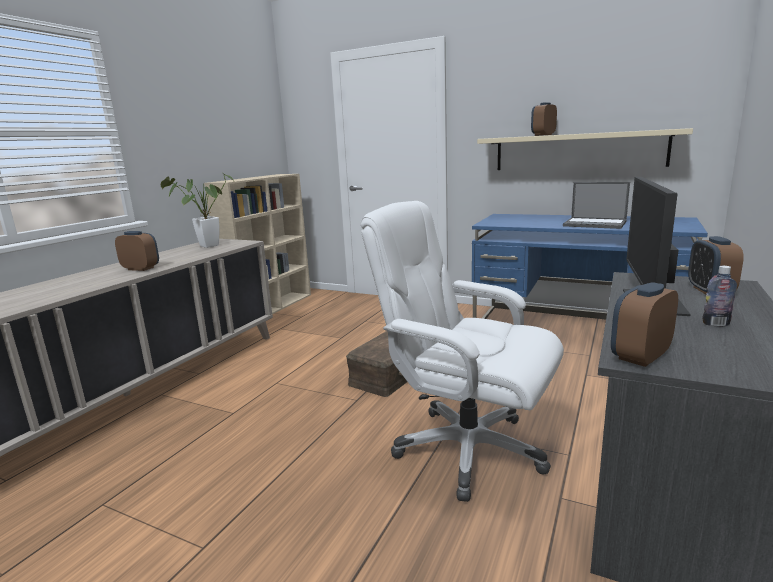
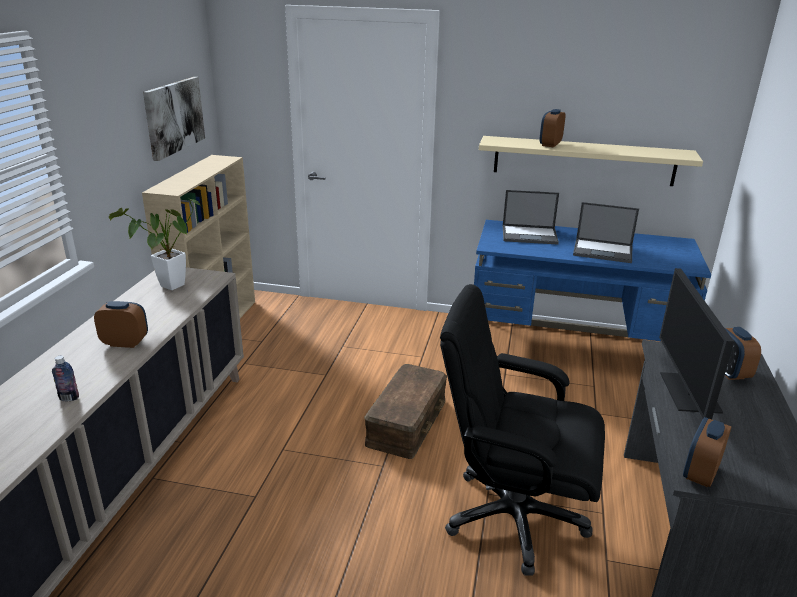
camera: 15 degrees left, 10 degrees up
(242, 136) = (174, 116): none -> picture
(466, 449) = (512, 517): white office chair -> black office chair
(528, 218) = (530, 235): none -> laptop
(715, 324) = (743, 424): bottle -> bottle (69, 398)

